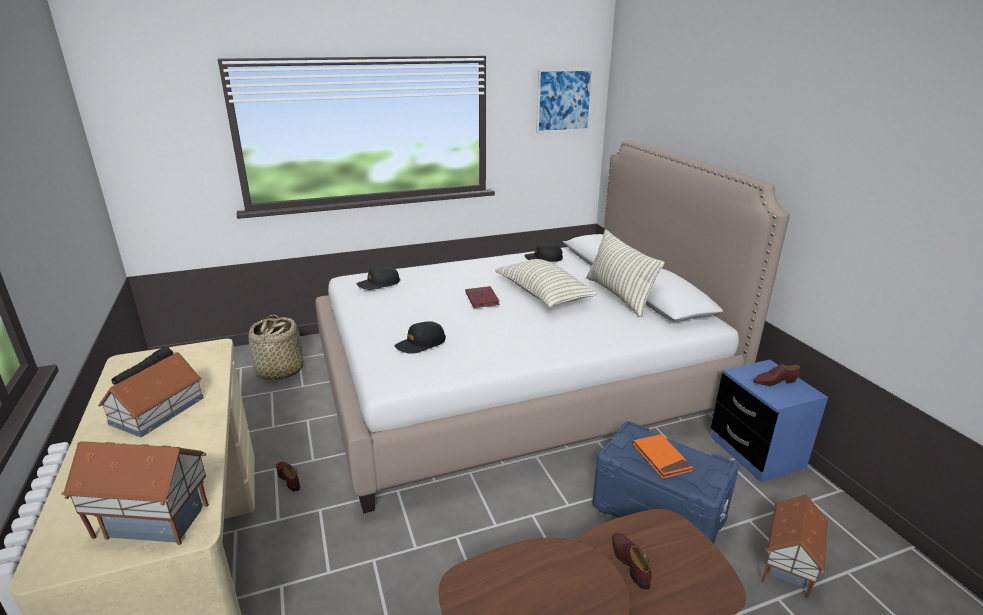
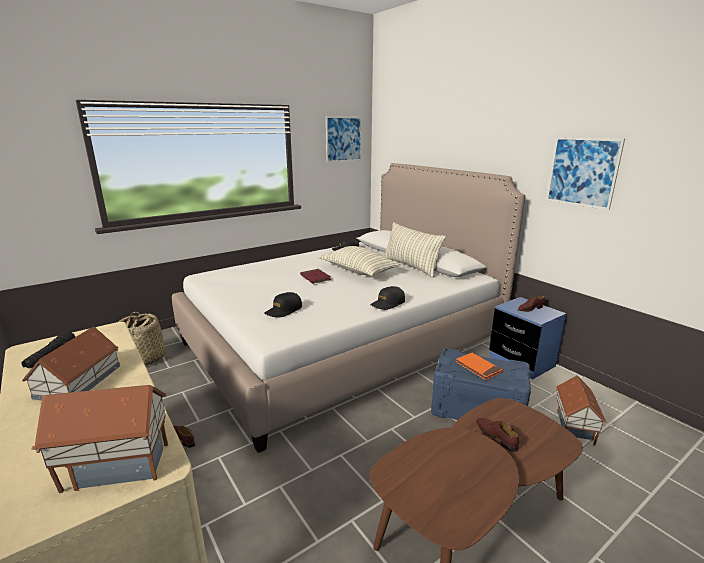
camera: 15 degrees left, 5 degrees down
(378, 284) = (229, 275): black cap -> black cap (388, 303)
(875, 192) = (582, 172): none -> picture

